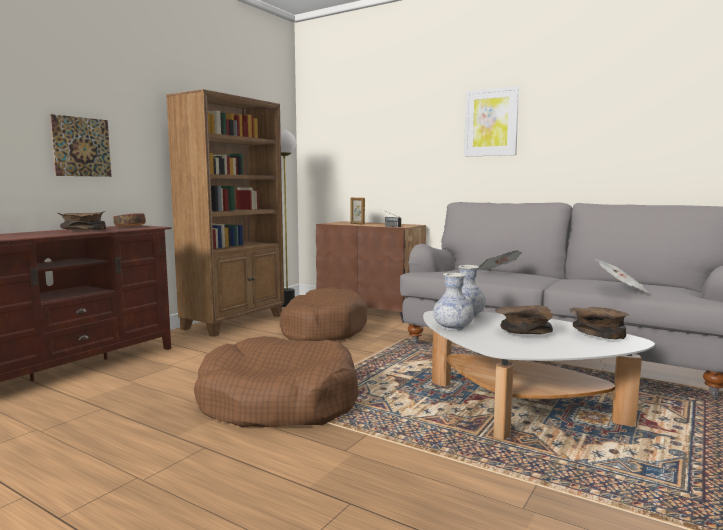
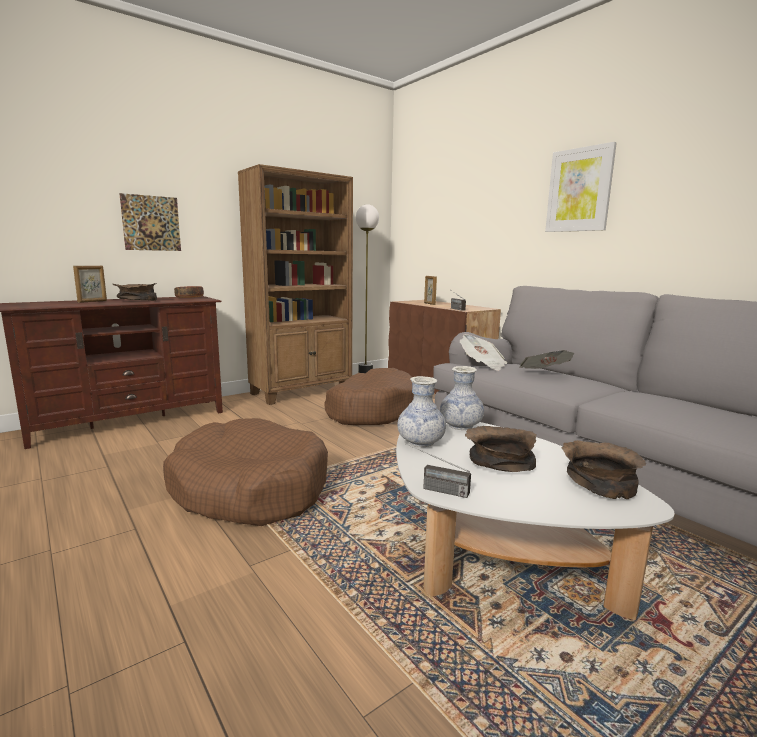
camera: 20 degrees right, 5 degrees up
(33, 233) = (93, 301): none -> picture frame
(502, 350) = (434, 489): none -> radio
(621, 289) = (681, 420): newspaper -> newspaper (482, 365)

